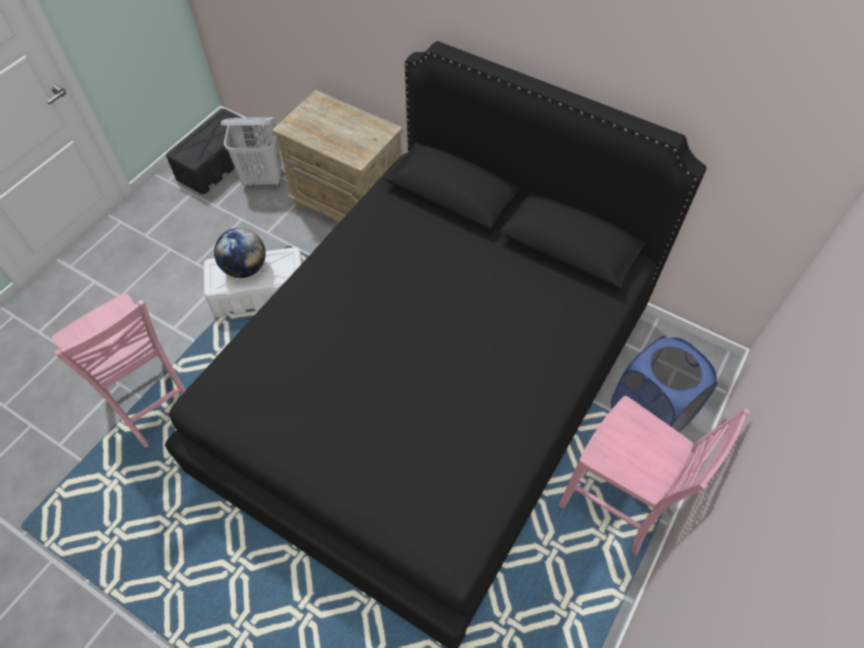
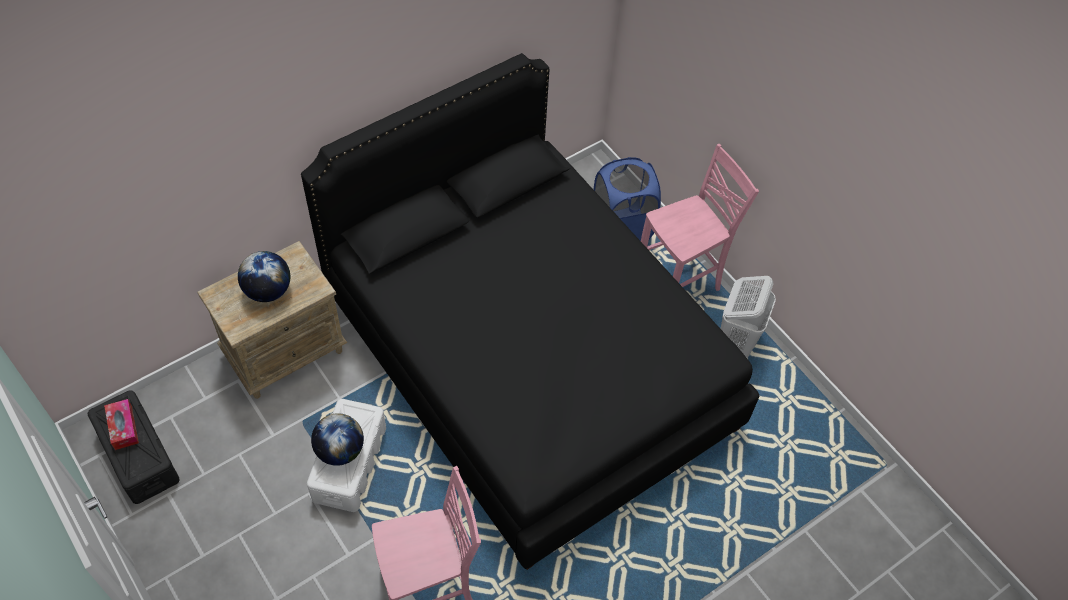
camera: 70 degrees left, 0 degrees up
(215, 131) = (123, 427): none -> tissue box
(263, 179) = (194, 417): white laundry basket -> white laundry basket (736, 340)
(338, 129) = (268, 290): none -> globe

